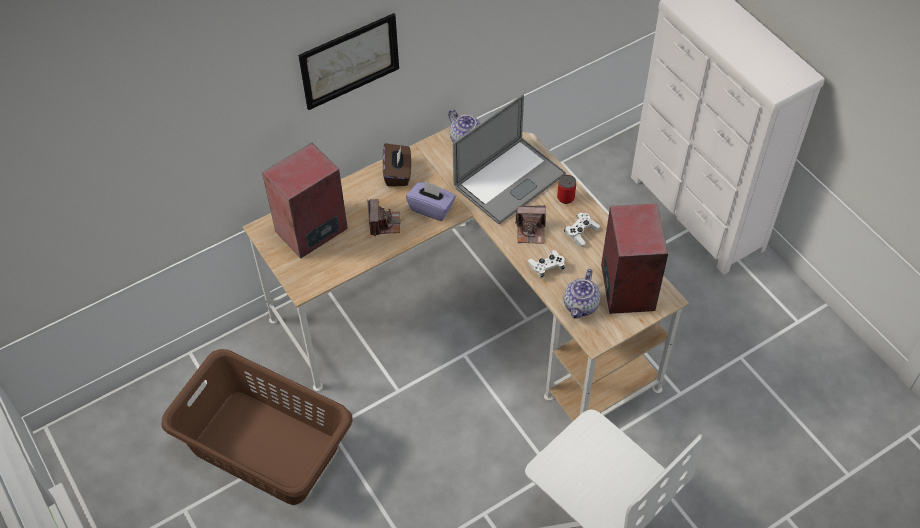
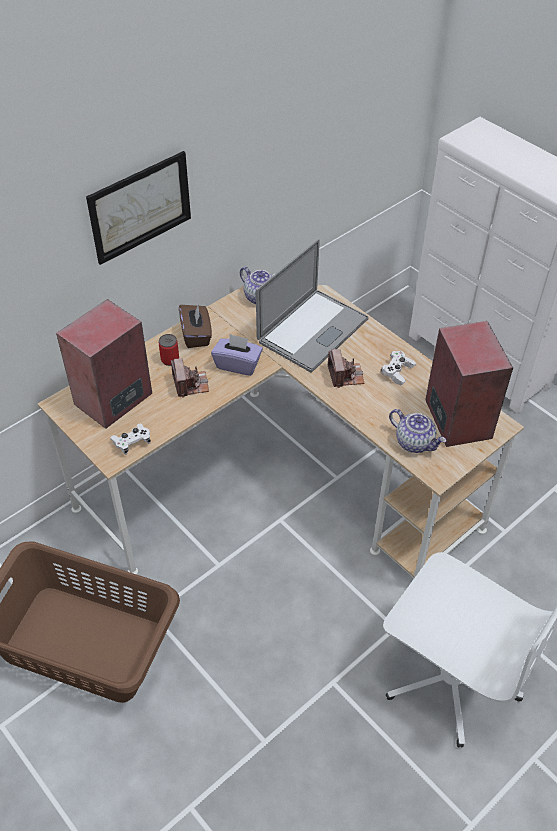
camera: 10 degrees left, 5 degrees down
(530, 231) = (345, 375): camera -> camera turned 90 degrees counterclockwise
(546, 267) = (370, 409): white game controller -> white game controller (132, 443)
(565, 197) = (373, 340): can -> can (170, 359)
(581, 305) = (415, 442): teapot -> teapot turned 60 degrees counterclockwise

